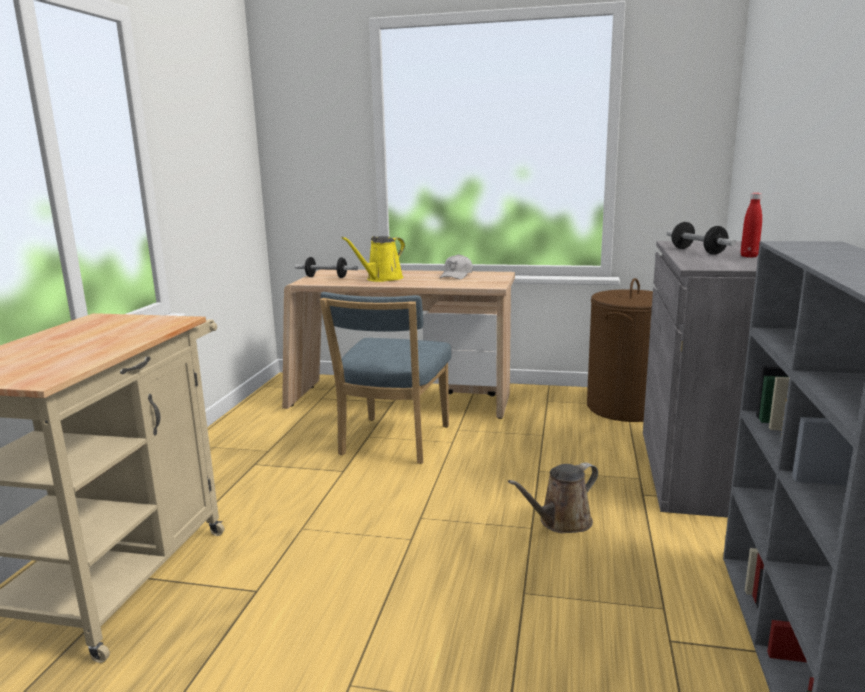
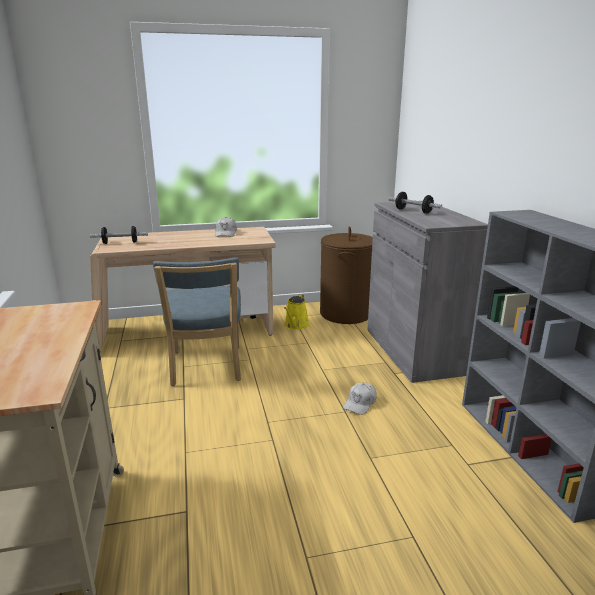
camera: 25 degrees left, 5 degrees up
(382, 279) = (170, 241): yellow watering can -> yellow watering can (296, 325)
(561, 522) = (360, 403): brown watering can -> white cap
(749, 256) = (447, 214): red bottle -> none

